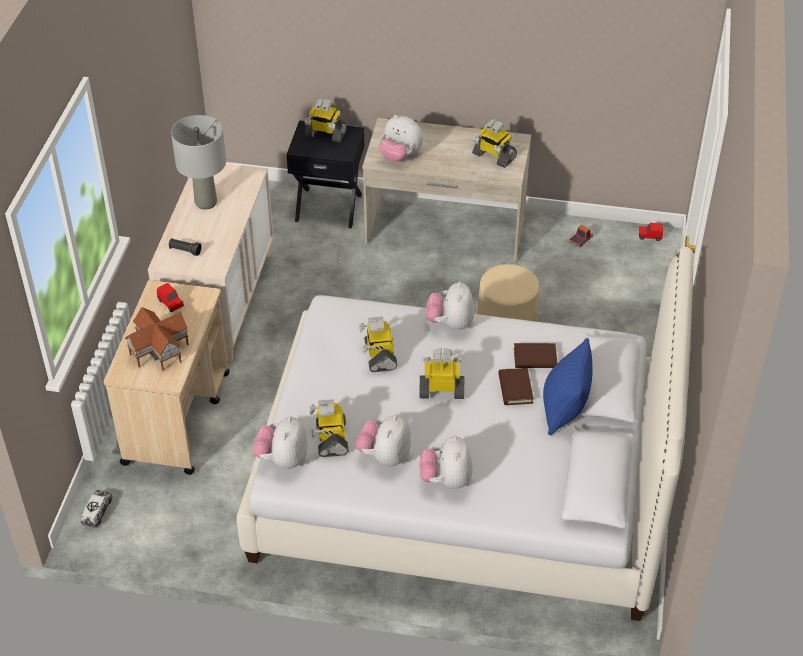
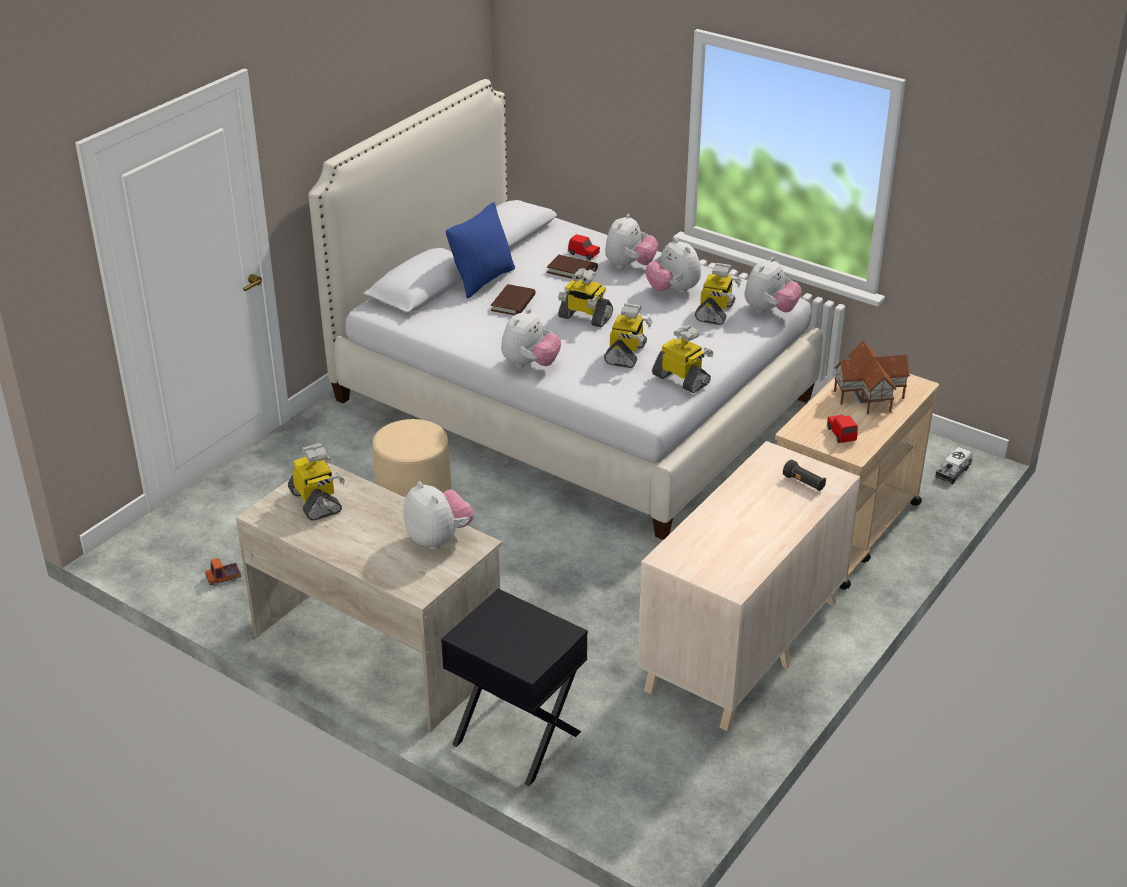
camera: 155 degrees left, 10 degrees down
(205, 203) = (753, 536): grey table lamp -> none
(325, 134) = (508, 644): toy robot -> toy robot (682, 379)
(385, 456) = (673, 291): plush toy -> plush toy turned 105 degrees clockwise
(535, 358) = (472, 318): brown book -> brown book (572, 270)
(650, 236) = (137, 555): red toy car -> red toy car (584, 254)

